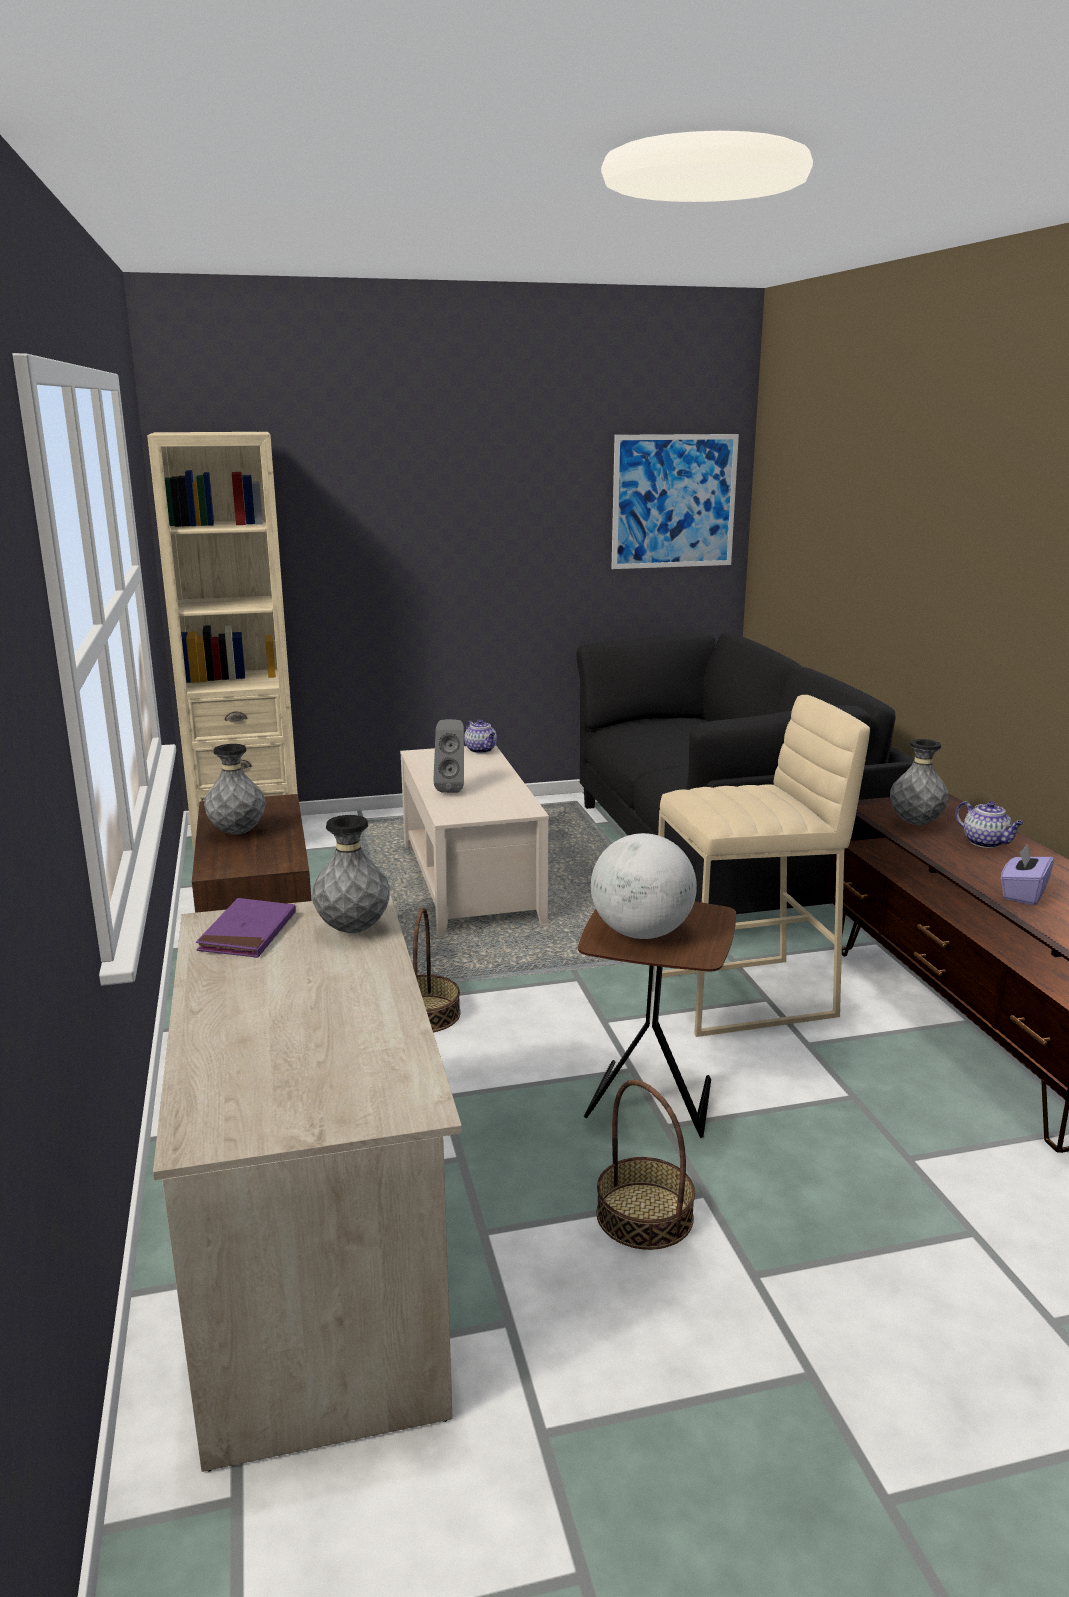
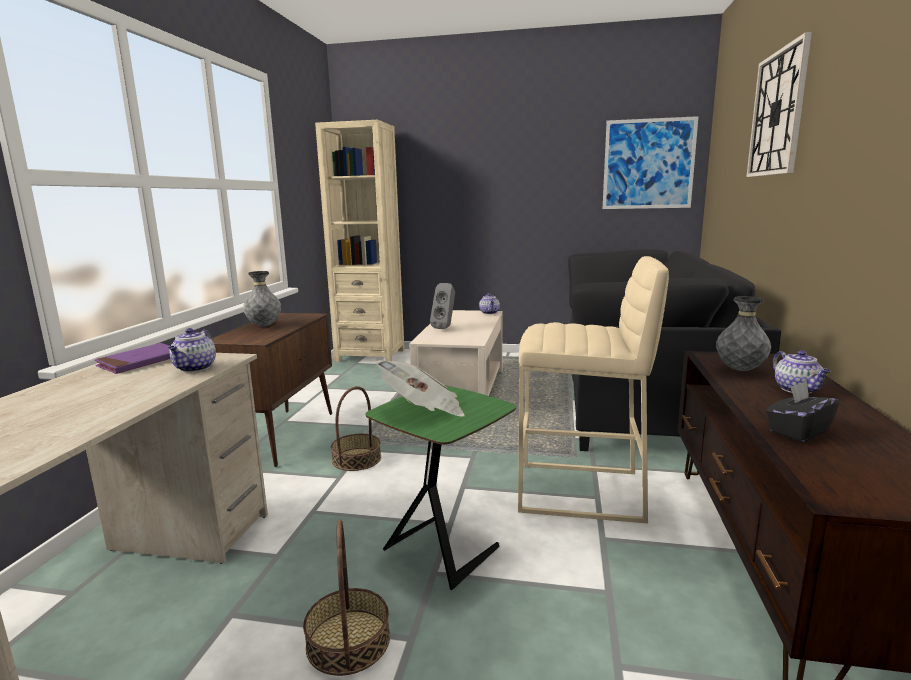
camera: 25 degrees right, 5 degrees down
(353, 929) = (195, 368): grey vase -> teapot
(642, 933) = (423, 410): globe -> newspaper
(651, 1097) = (444, 547): brown side table -> green side table
(893, 486) = (777, 113): none -> wall clock
(1023, 894) = (798, 431): purple tissue box -> black tissue box

